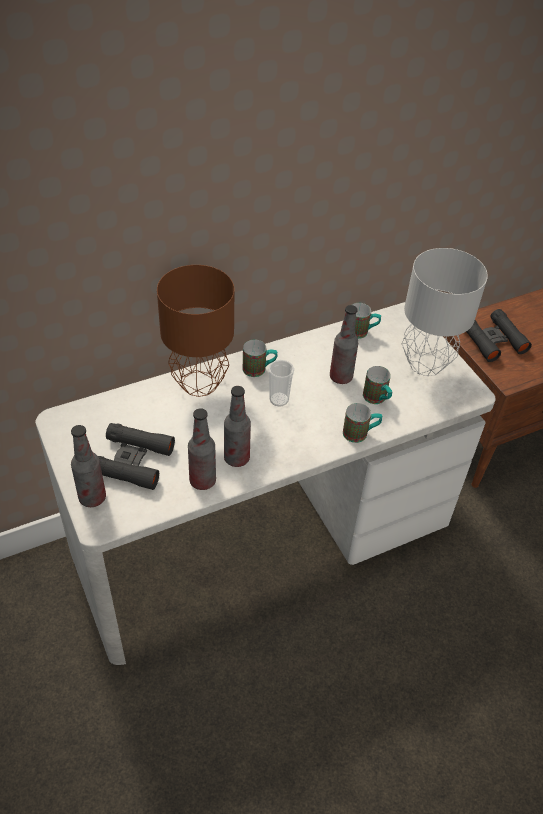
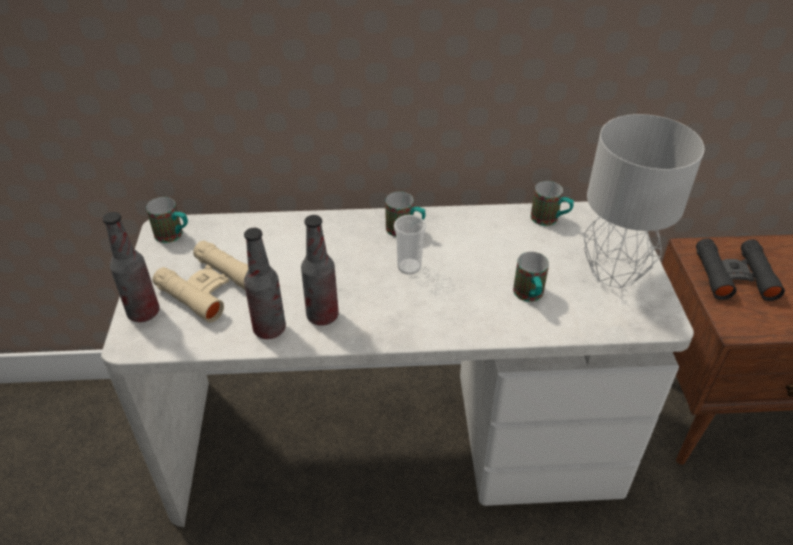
camera: 25 degrees right, 5 degrees down
(132, 461) = (209, 287): black binoculars -> beige binoculars
(199, 383) = (330, 228): brown table lamp -> none
(341, 377) = (497, 261): bottle -> none
(360, 433) = (487, 329): mug -> mug (174, 236)

